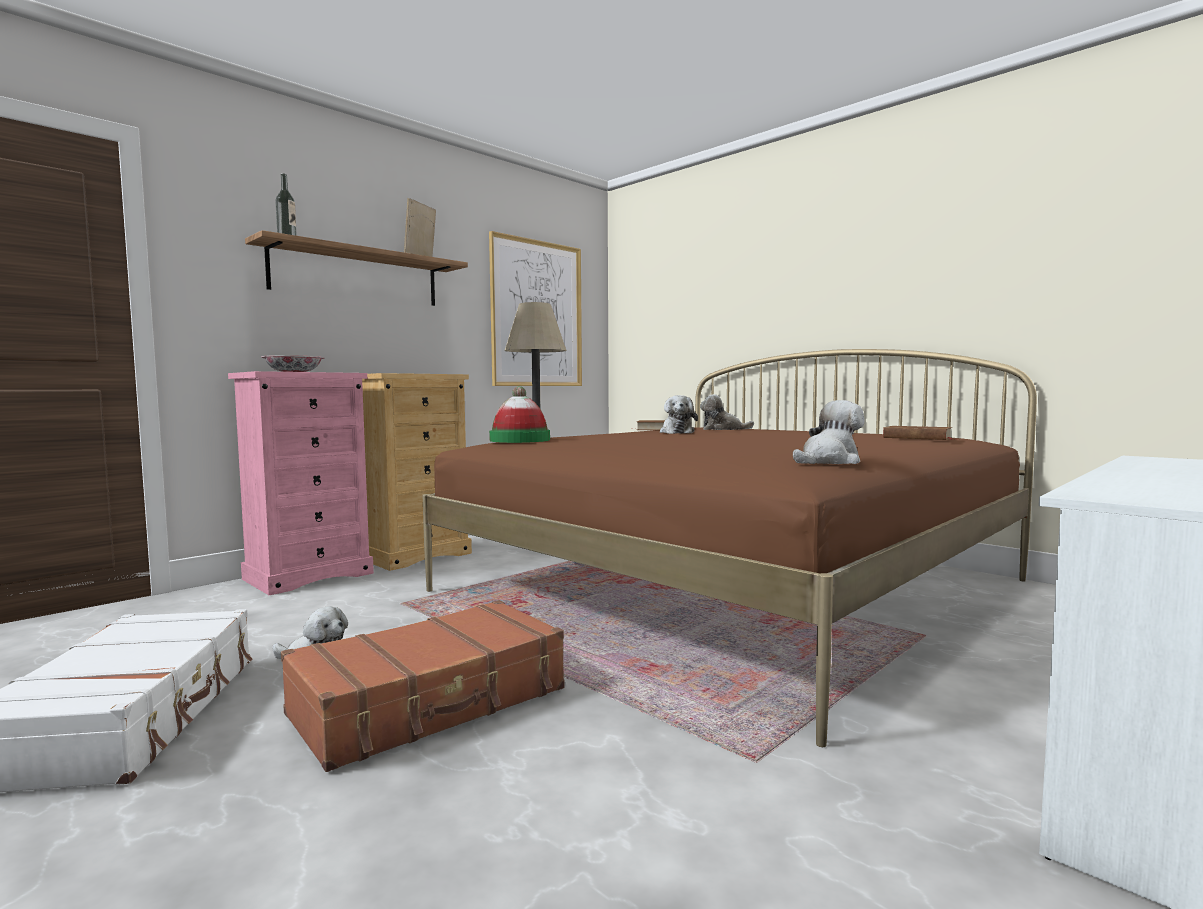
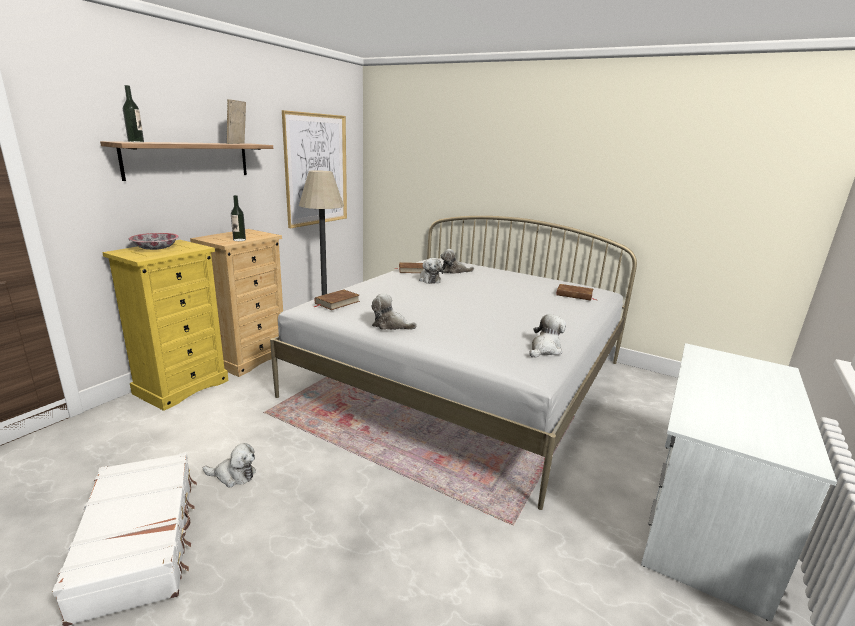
camera: 15 degrees left, 15 degrees up
(309, 576) = (182, 386): pink dresser -> yellow dresser
(407, 373) = (239, 240): none -> bottle
(431, 702) = (326, 503): brown suitcase -> none
(520, 440) = (337, 302): hat -> brown book
(581, 449) = (390, 325): none -> plush toy
(731, 585) = (463, 378): brown bed -> white bed

